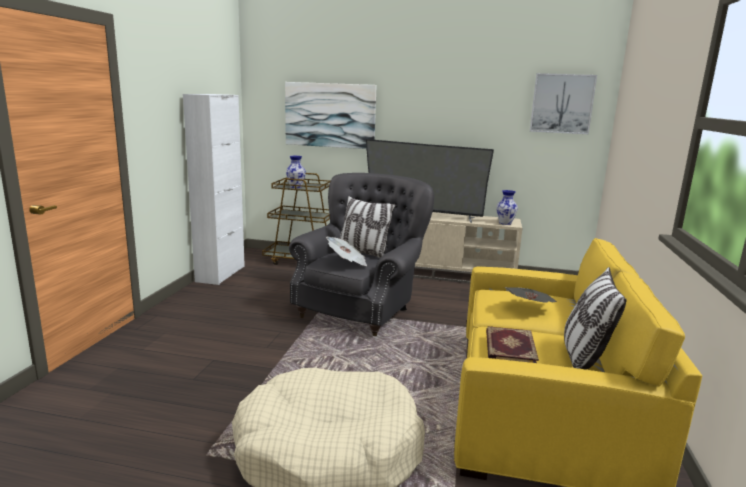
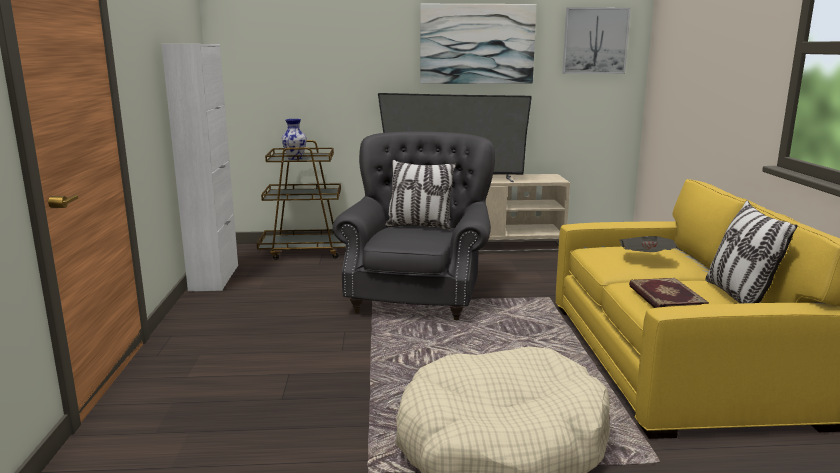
camera: 15 degrees left, 0 degrees up
(330, 115) = (326, 66): picture -> picture (477, 44)
(347, 262) = (413, 237): newspaper -> none
(505, 223) = (548, 179): vase -> none

